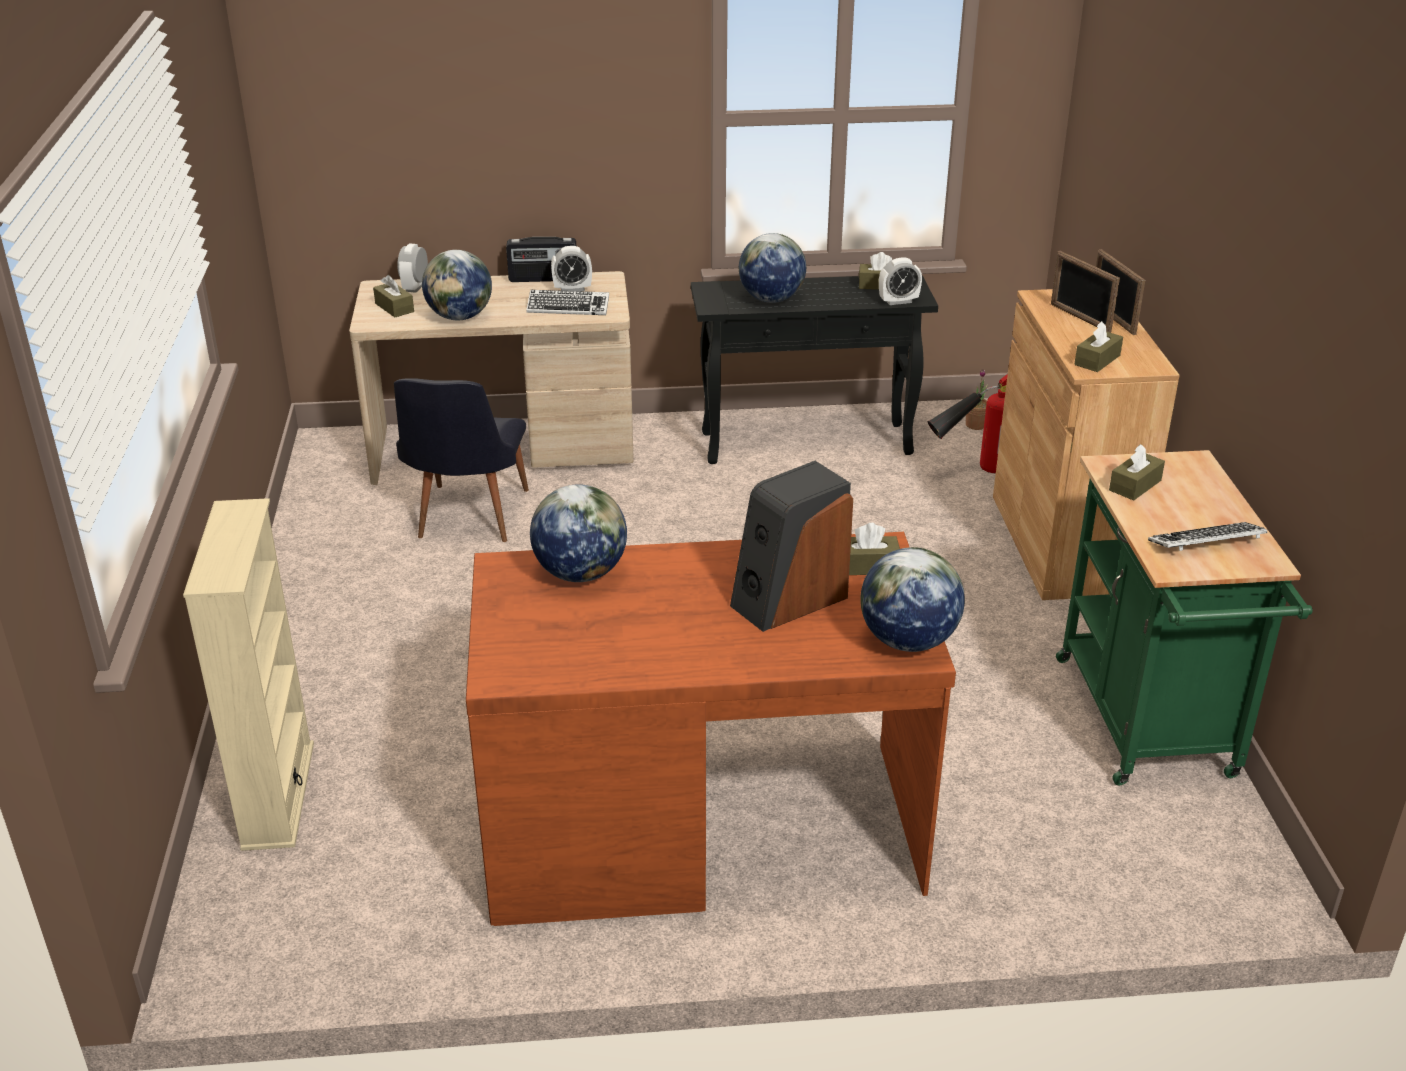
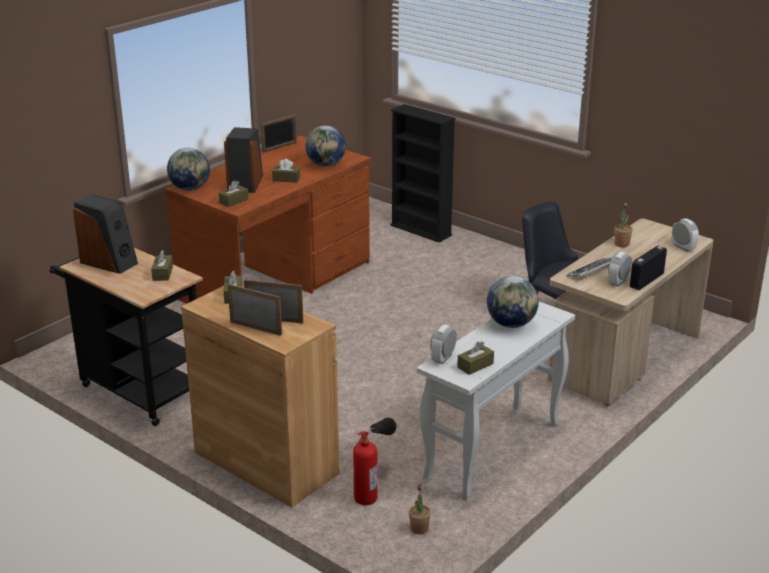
camera: 135 degrees right, 5 degrees down
(278, 795) = (421, 230): beige bookcase -> black bookcase
(394, 307) = (659, 235): brown tissue box -> brown tissue box (286, 179)
(460, 317) = (621, 244): globe -> potted plant
(572, 677) = (279, 147): none -> picture frame
(808, 443) = (492, 451): black console table -> white console table
(1150, 726) = (137, 389): green cart -> black cart
(1206, 543) = (109, 262): keyboard -> speaker

